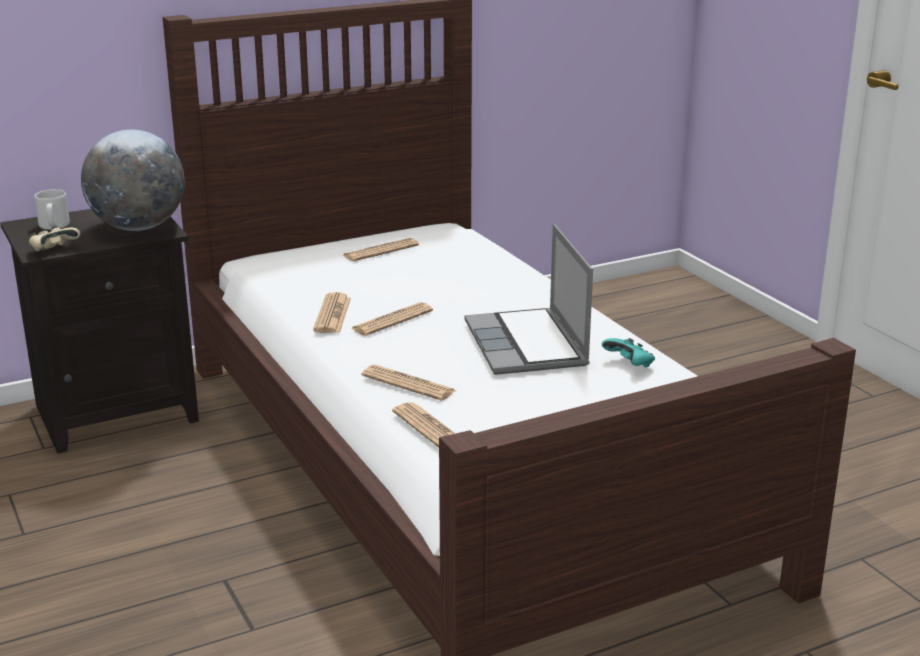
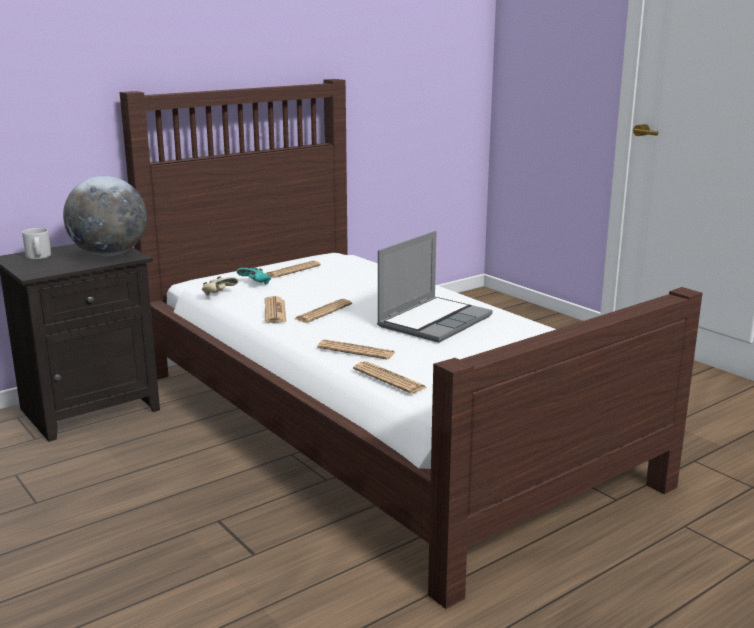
camera: 10 degrees left, 5 degrees down
(54, 250) = (45, 271): beige game controller -> beige game controller (219, 294)
(528, 345) = (434, 321): laptop -> laptop turned 120 degrees counterclockwise
(629, 365) = (516, 328): turquoise game controller -> turquoise game controller (255, 284)

